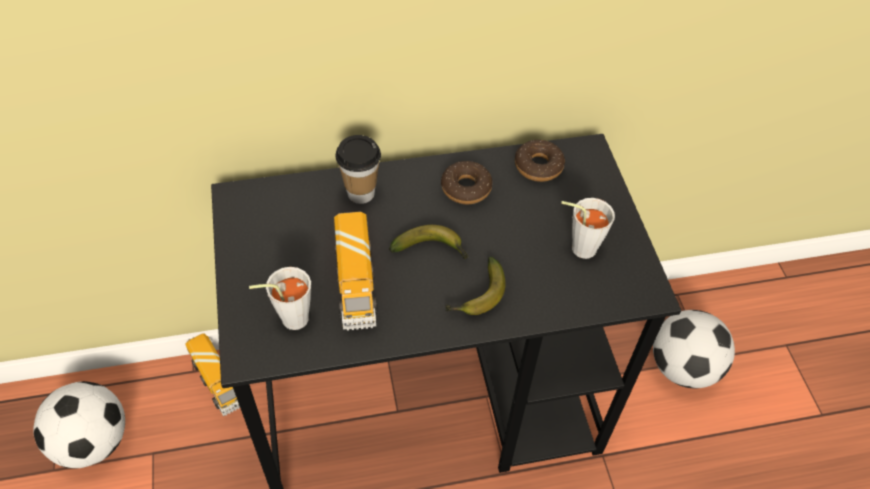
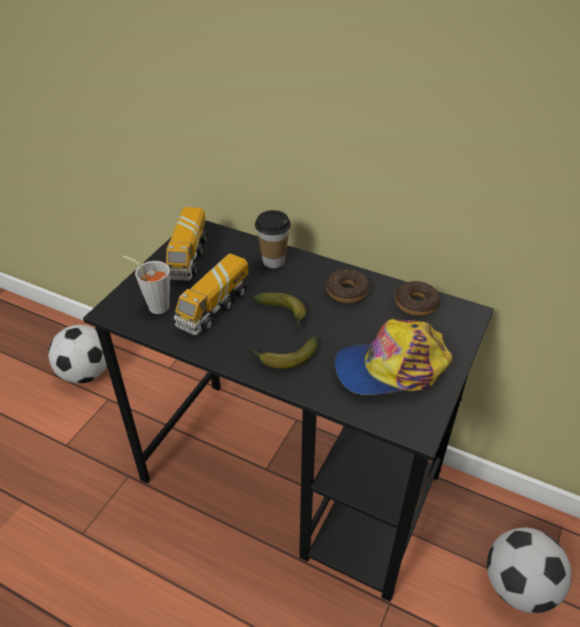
camera: 40 degrees right, 10 degrees down
(218, 382) = (176, 382): toy truck -> toy truck (188, 258)
(578, 247) = (391, 368): grey cup -> cap

